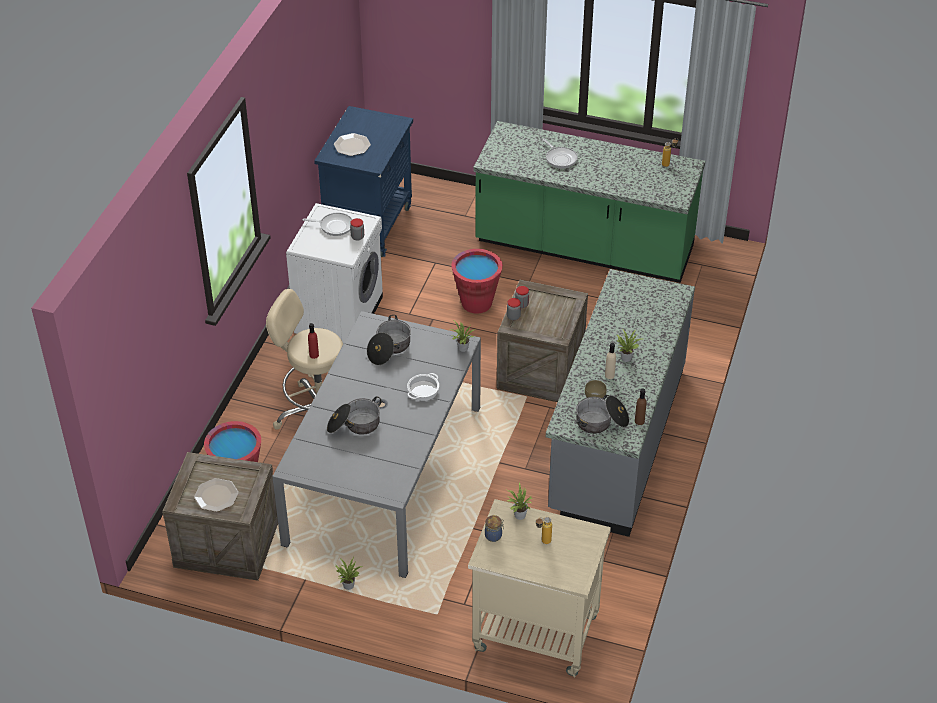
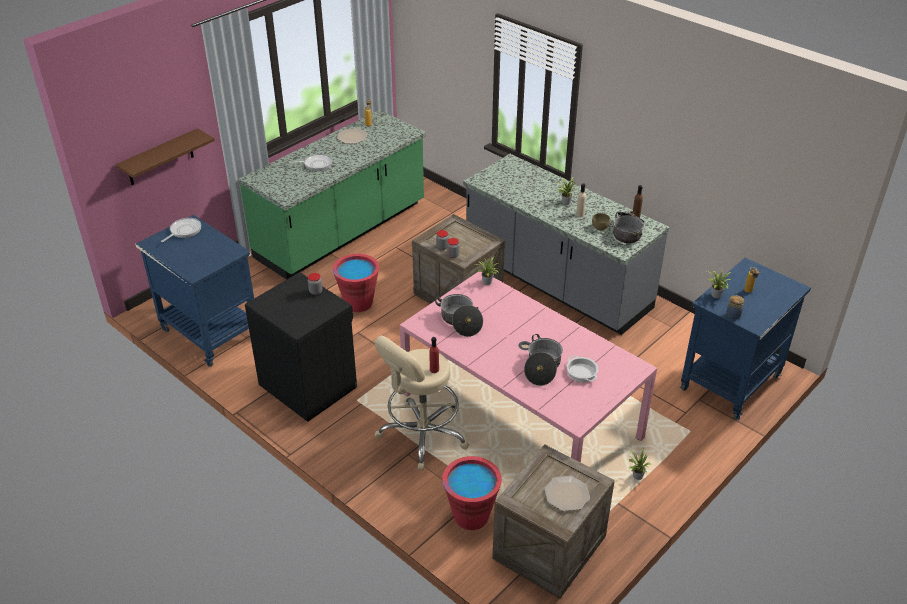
camera: 65 degrees left, 5 degrees down
(334, 226) = (288, 301): frying pan -> frying pan (184, 231)
(341, 315) = (309, 385): white washing machine -> black washing machine
(352, 145) = (194, 256): plate -> plate (352, 137)
(384, 474) = (520, 416): grey dining table -> pink dining table
(423, 390) = (523, 317): cooking pot -> cooking pot (581, 372)
(432, 54) = (160, 158): none -> brown shelf
(534, 633) = (729, 384): beige cart -> blue cart

